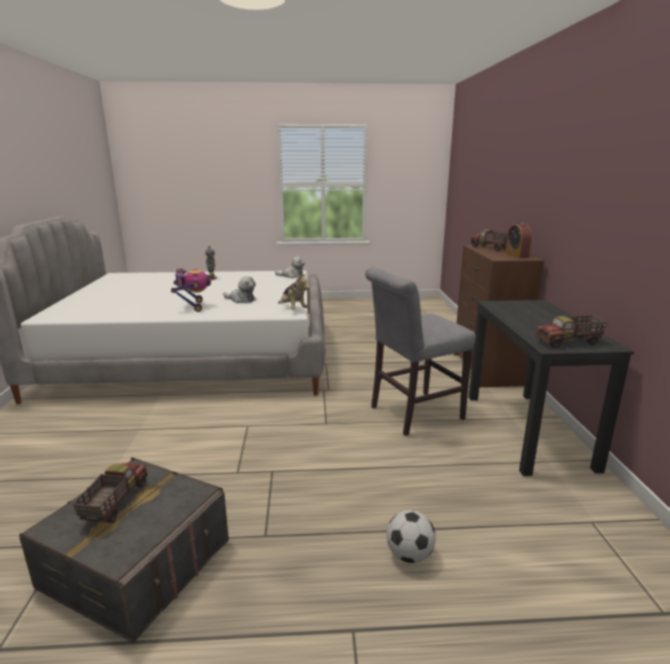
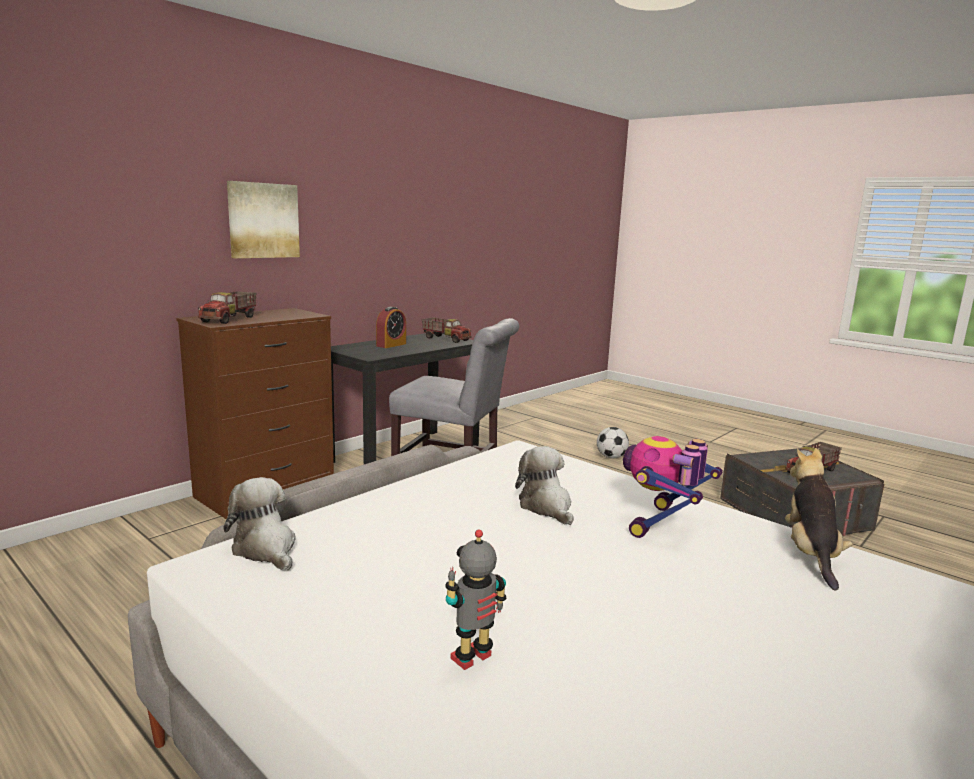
camera: 135 degrees left, 5 degrees down
(293, 309) = (506, 455): plush toy -> plush toy (810, 554)
(516, 255) = (277, 312): alarm clock -> alarm clock (391, 345)
(546, 186) = (263, 220): none -> picture

